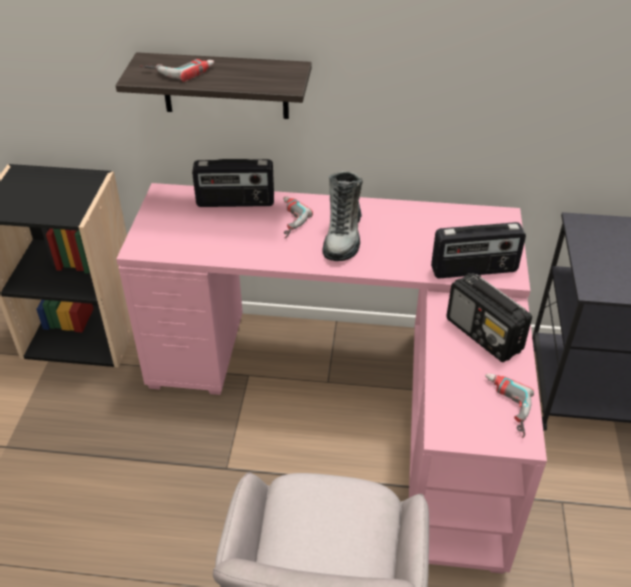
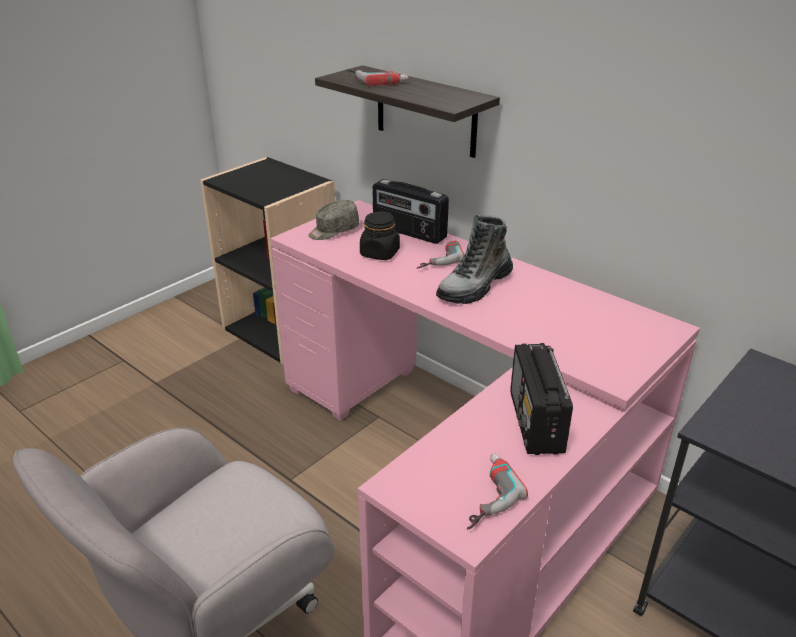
camera: 35 degrees right, 10 degrees down
(167, 227) = (333, 231): none -> grey cap
(234, 235) = (379, 253): none -> black jar
(474, 270) = (580, 359): radio -> none

